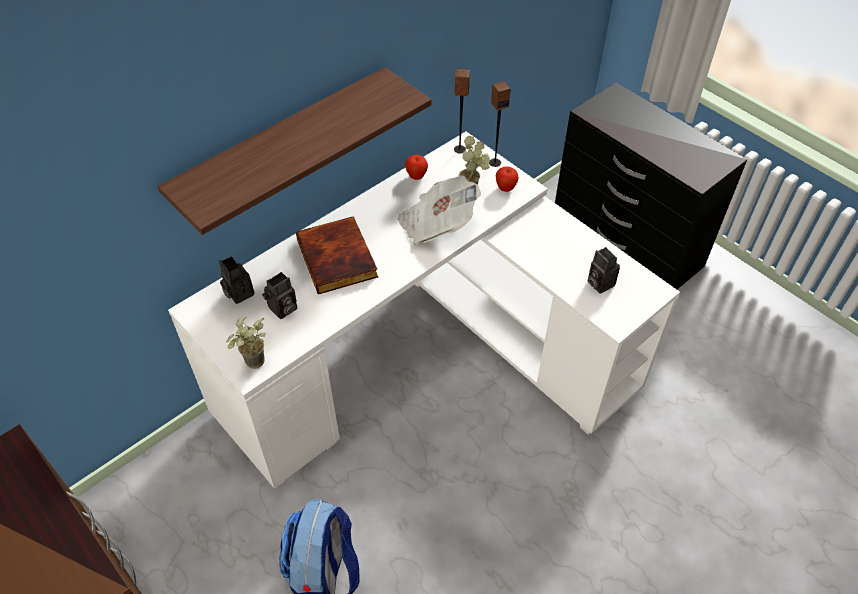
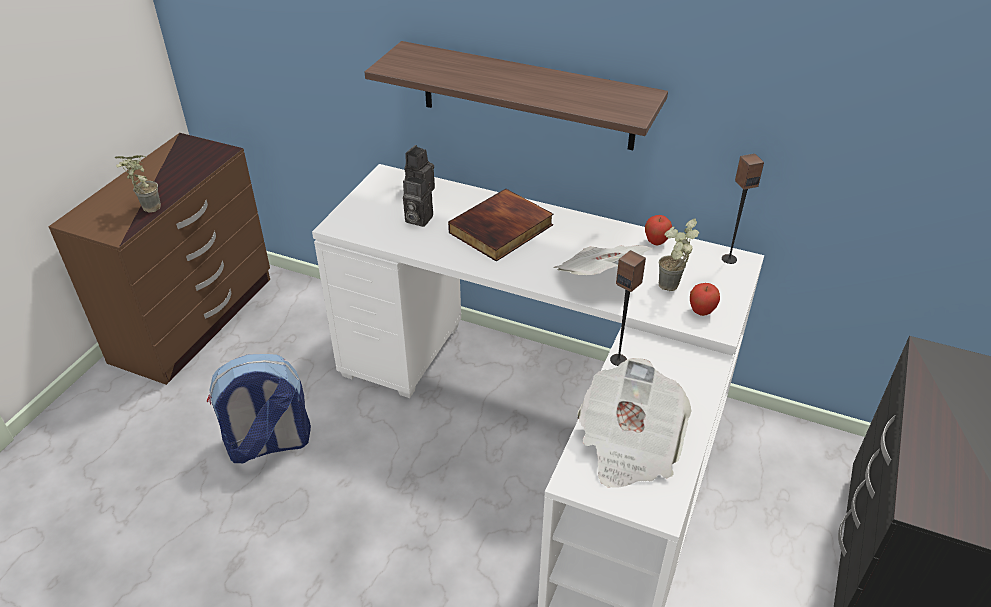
camera: 65 degrees right, 10 degrees down
(254, 366) = (344, 226): potted plant -> potted plant (146, 209)
(495, 162) = (735, 291): speaker -> speaker (618, 360)
(598, 283) = (628, 445): camera -> newspaper

